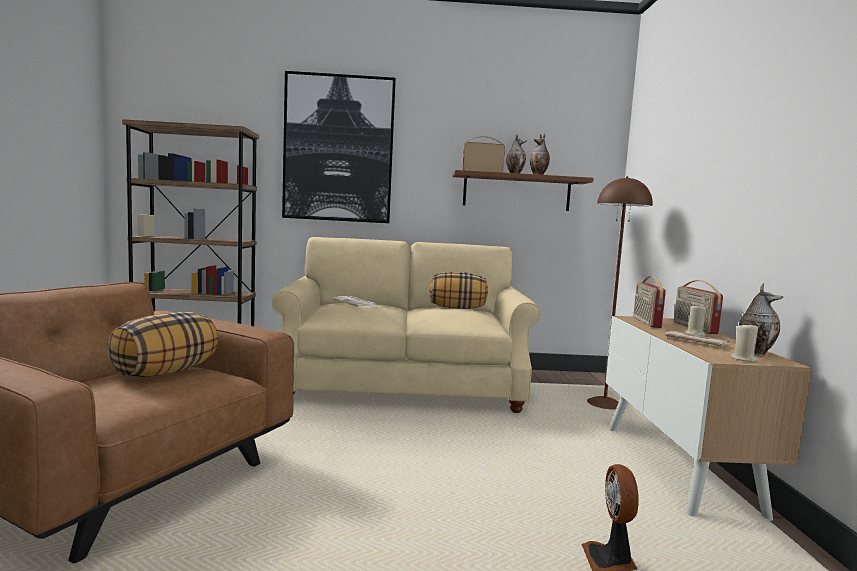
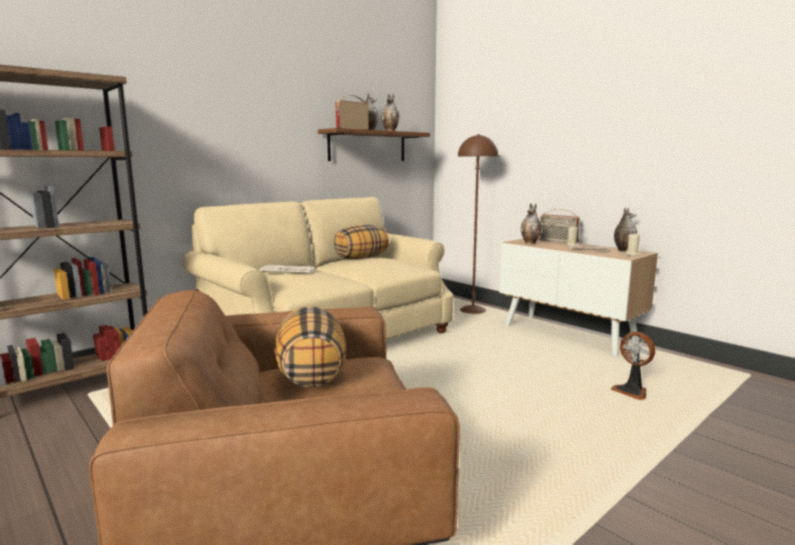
camera: 40 degrees left, 5 degrees up
(338, 149) = (206, 104): picture -> none
(645, 322) = (531, 243): radio -> vase

